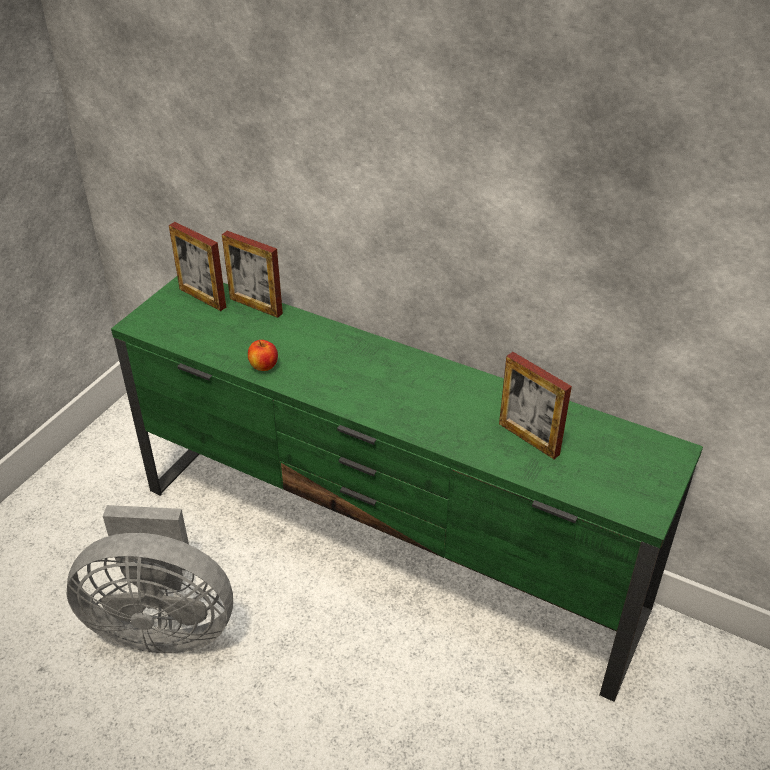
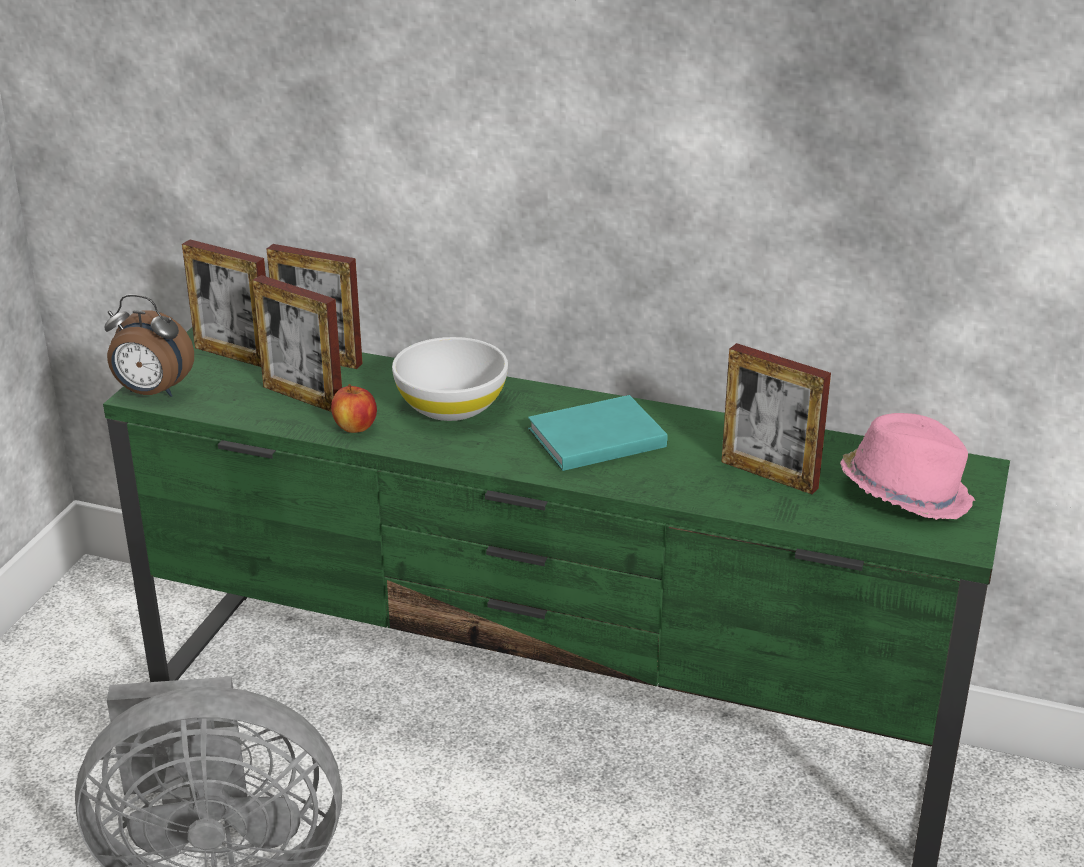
camera: 10 degrees left, 10 degrees down
(143, 323) = (152, 392): none -> alarm clock
(237, 337) = (303, 397): none -> picture frame
(330, 355) = (451, 405): none -> white bowl
(417, 393) = (593, 438): none -> turquoise book
(619, 466) = (905, 492): none -> pink hat

